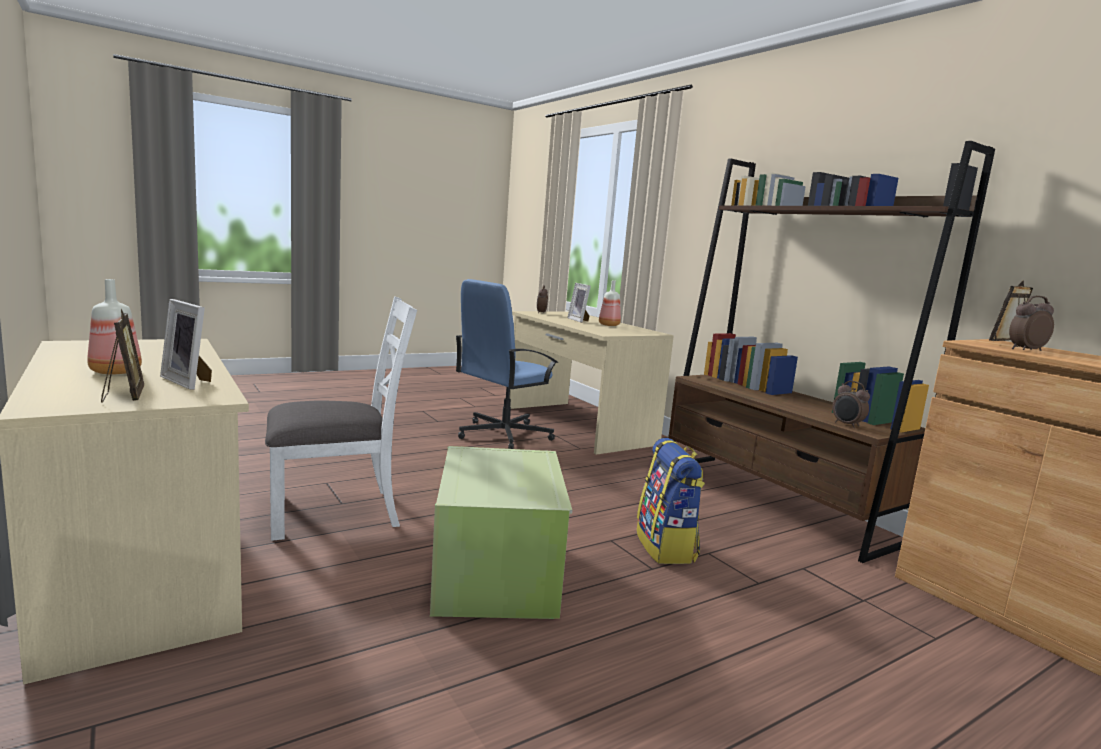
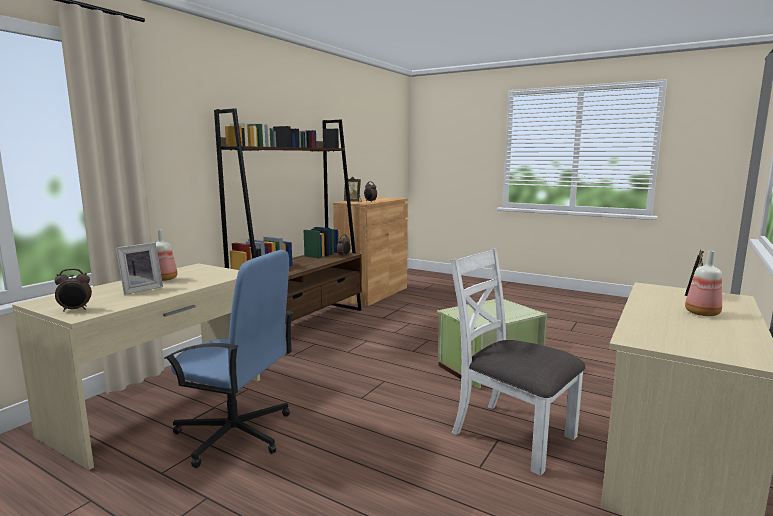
camera: 115 degrees left, 0 degrees up
(190, 382) = (656, 297): picture frame -> none
(666, 547) = (401, 339): backpack -> none

